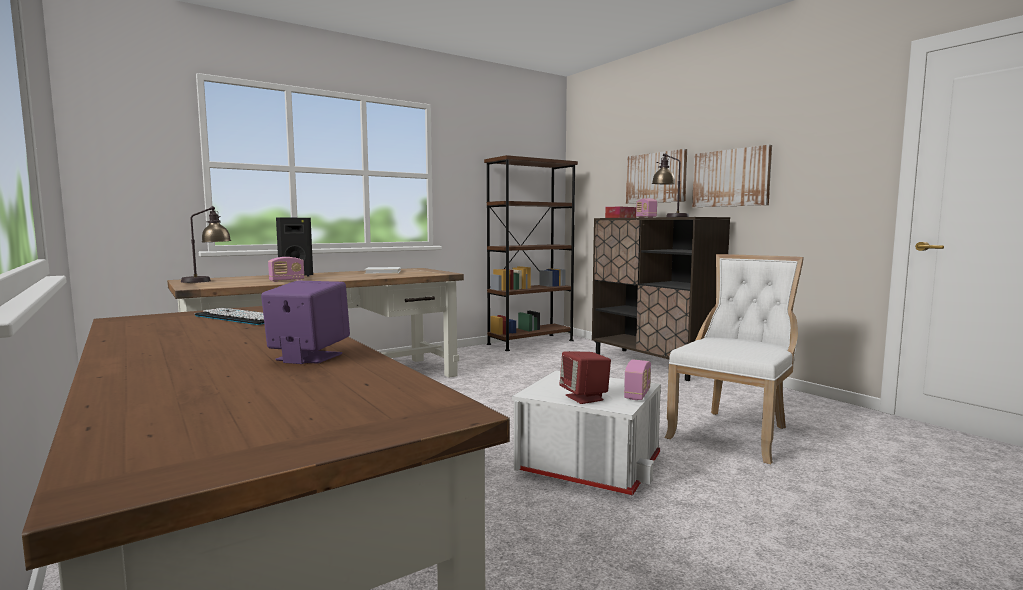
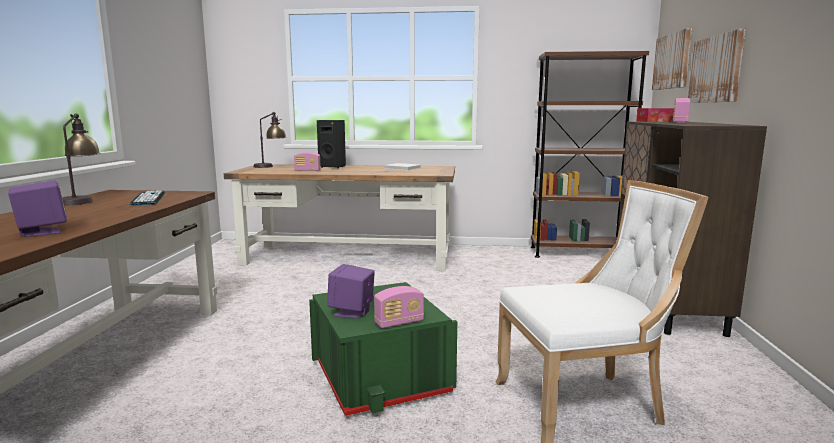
camera: 40 degrees right, 5 degrees up
(585, 398) = (352, 312): red speaker -> purple speaker
(589, 464) = (381, 377): white storage box -> green storage box
(669, 217) = (684, 123): table lamp -> table lamp (81, 200)
(731, 178) = (780, 69): picture -> picture (672, 61)

